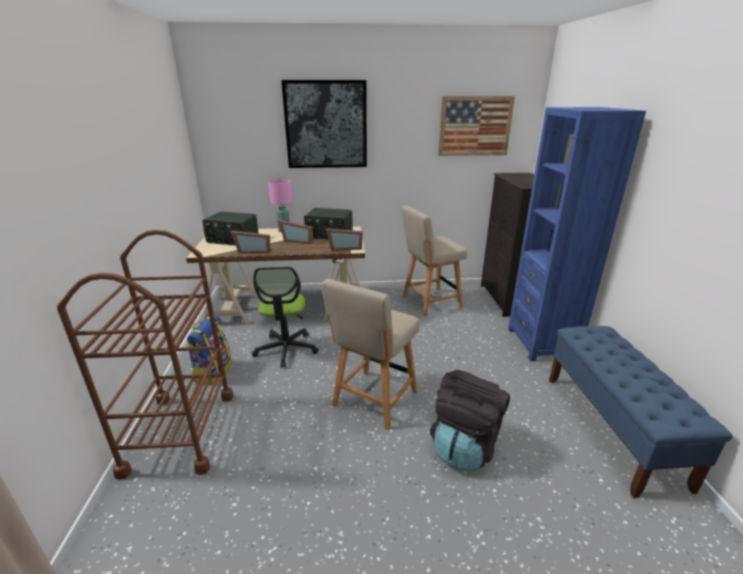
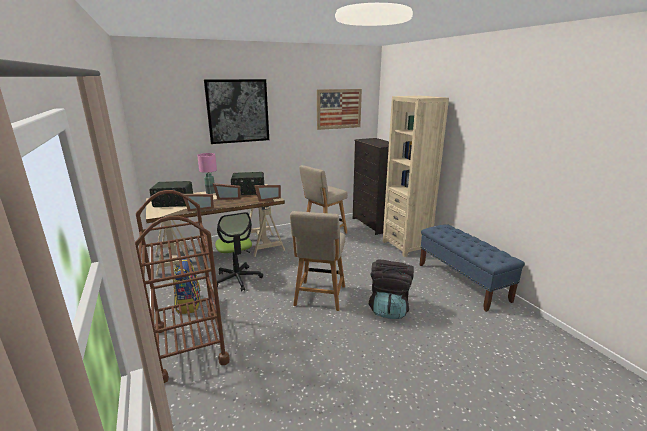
camera: 20 degrees left, 5 degrees down
(541, 343) = (406, 246): blue bookcase -> beige bookcase

